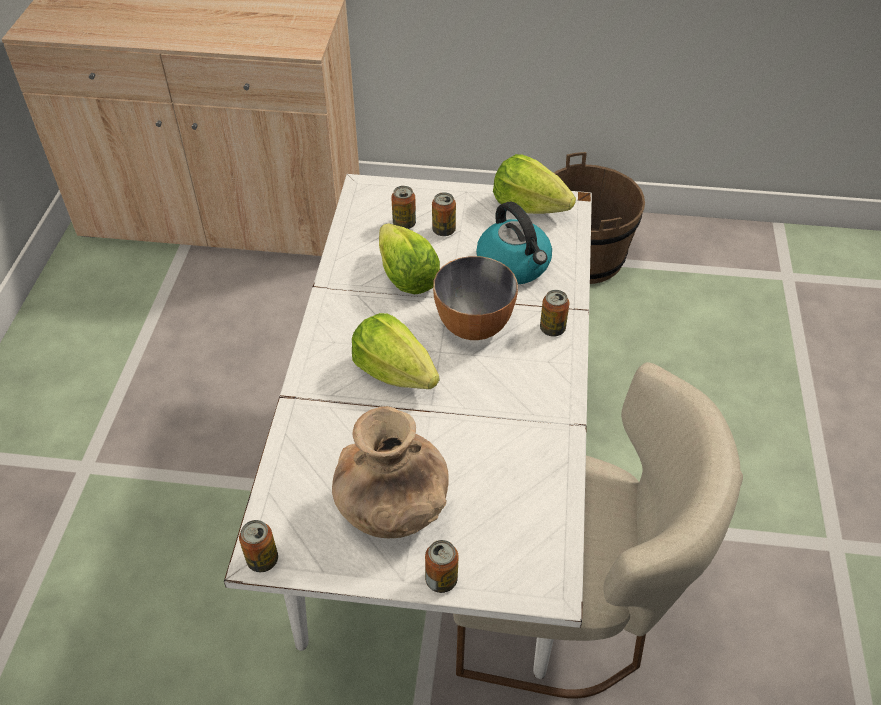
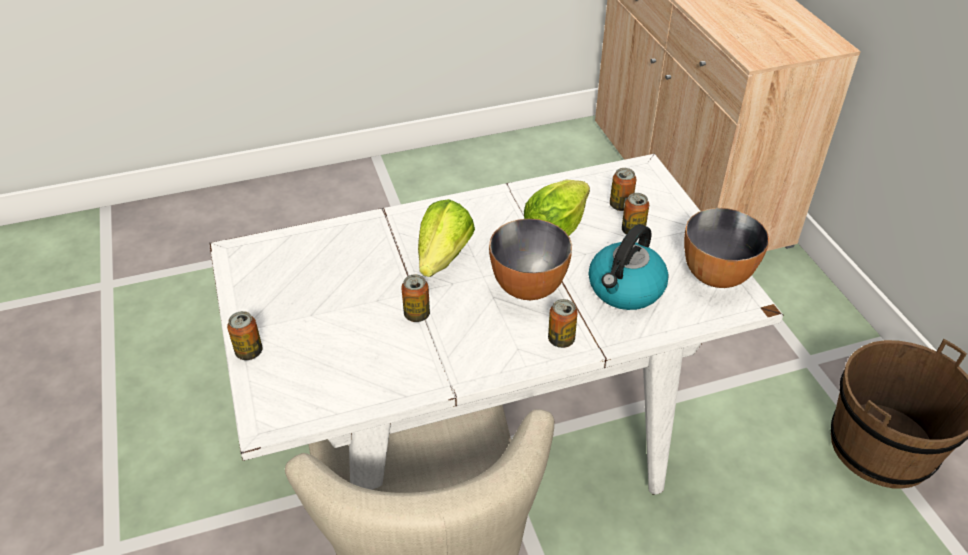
camera: 65 degrees right, 5 degrees down
(262, 560) = (232, 253): can -> can (417, 314)
(392, 510) = (303, 303): brown vase -> none
(529, 206) = (717, 275): lettuce -> bowl

